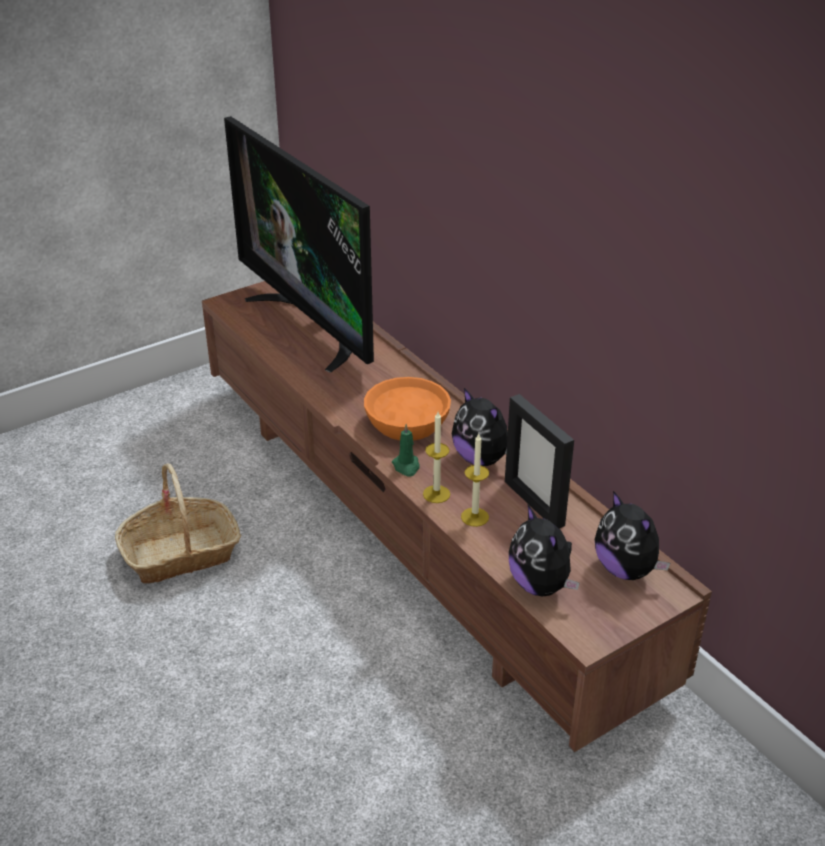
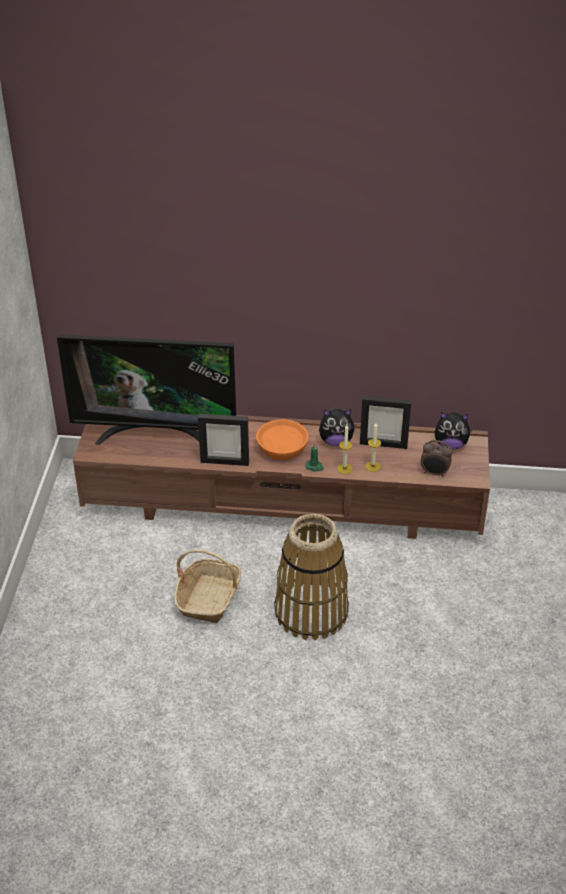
camera: 50 degrees left, 5 degrees up
(243, 659) = (311, 612): none -> basket
(325, 394) = (225, 461): none -> picture frame
(541, 585) = (434, 473): plush toy -> alarm clock

